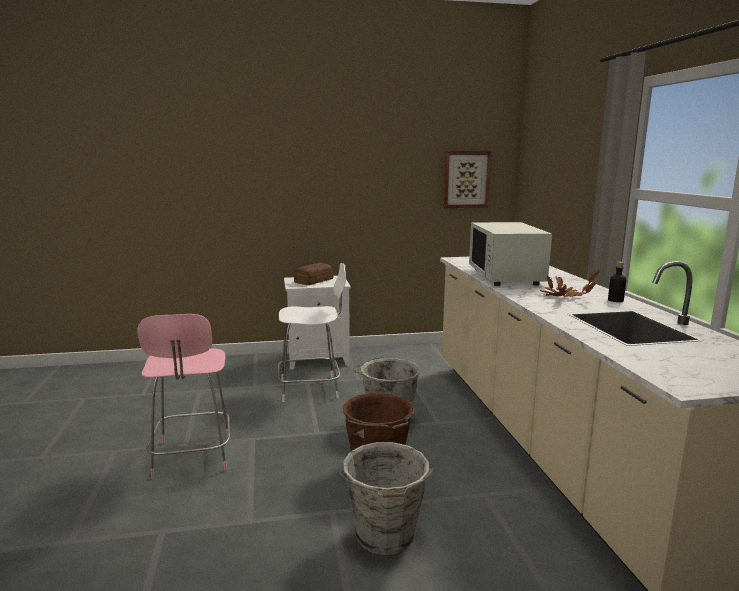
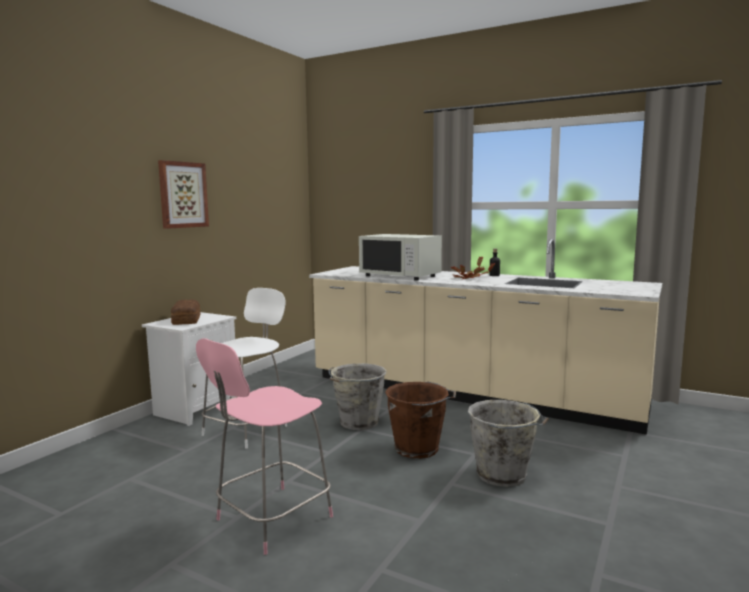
camera: 50 degrees left, 5 degrees down
(192, 457) = (271, 520): pink chair -> pink chair turned 105 degrees clockwise
(466, 179) = (279, 206): picture -> picture (182, 195)

